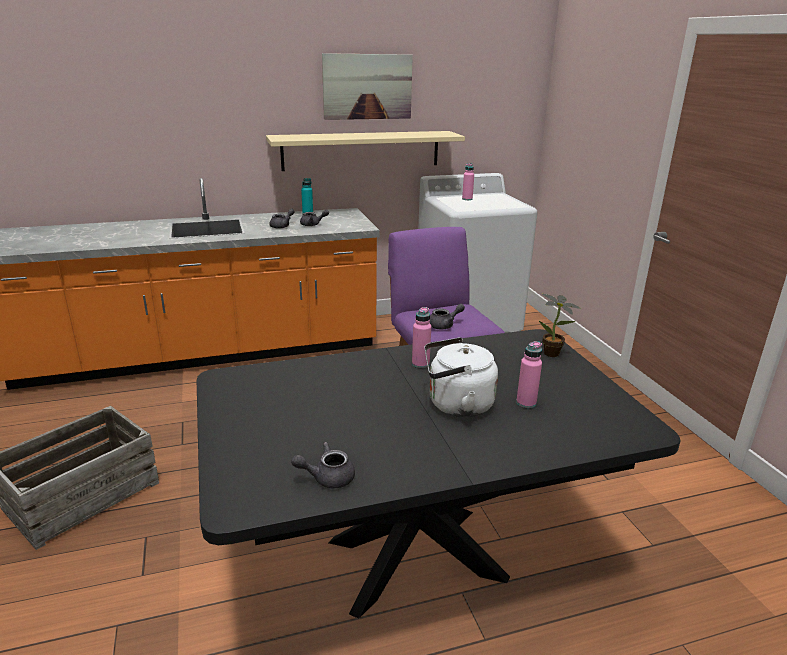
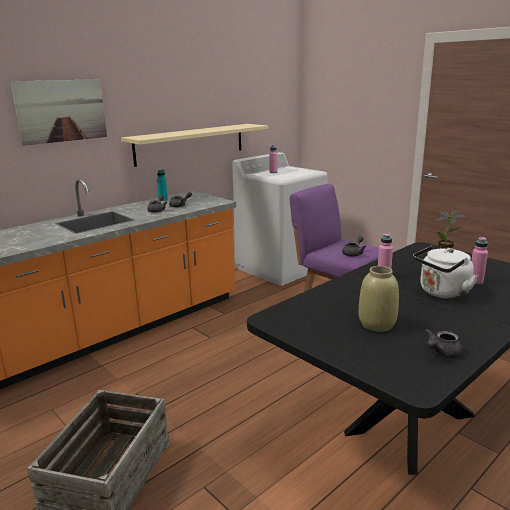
camera: 25 degrees left, 5 degrees down
(315, 419) = (376, 324): none -> beige vase
(367, 87) = (192, 93): picture -> picture (61, 111)

